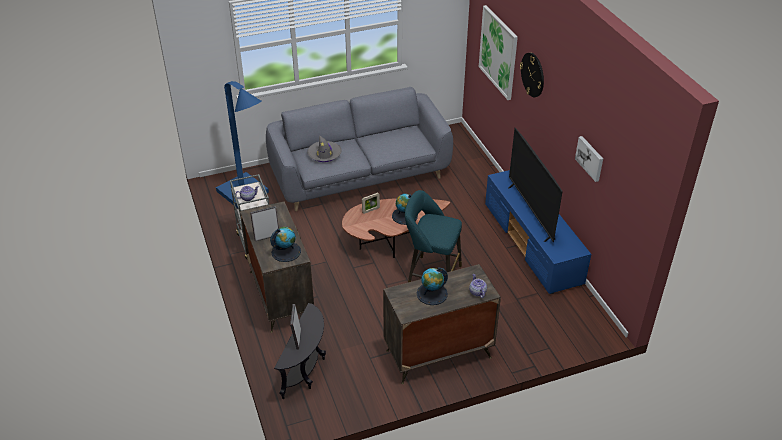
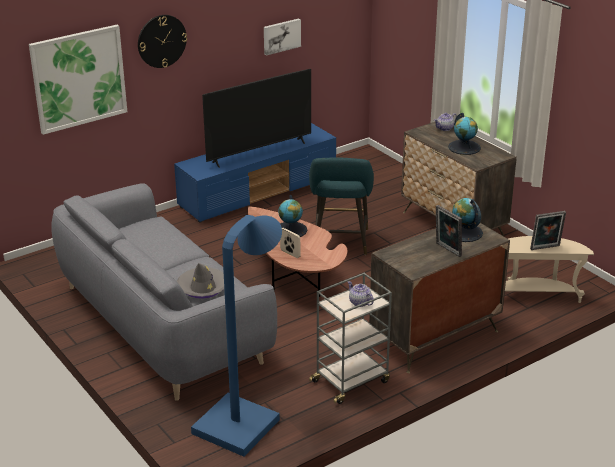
camera: 105 degrees left, 10 degrees down
(306, 370) = (533, 295): black side table -> beige side table

